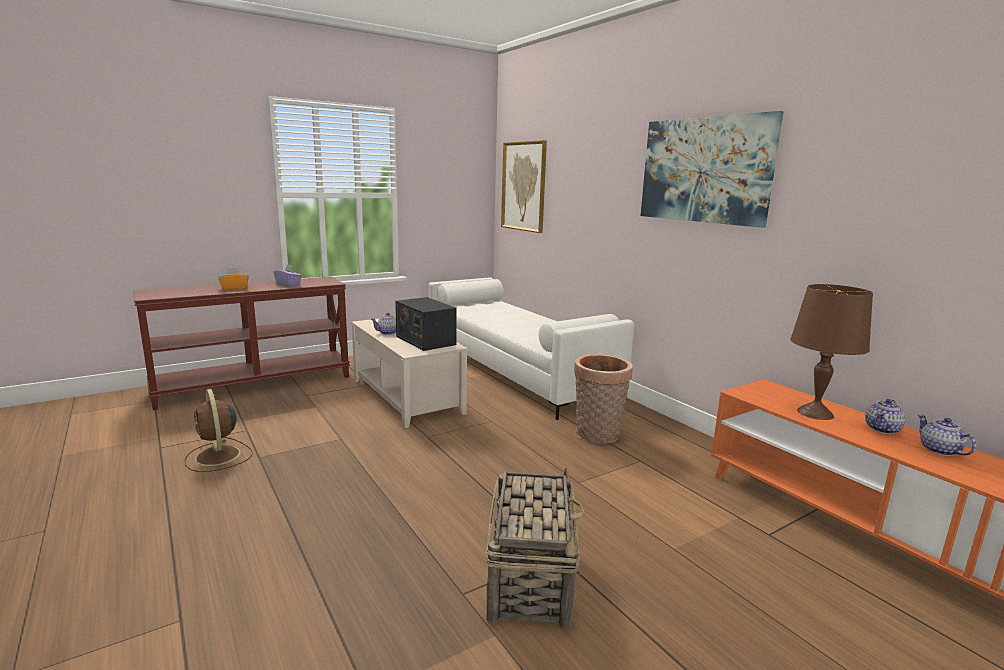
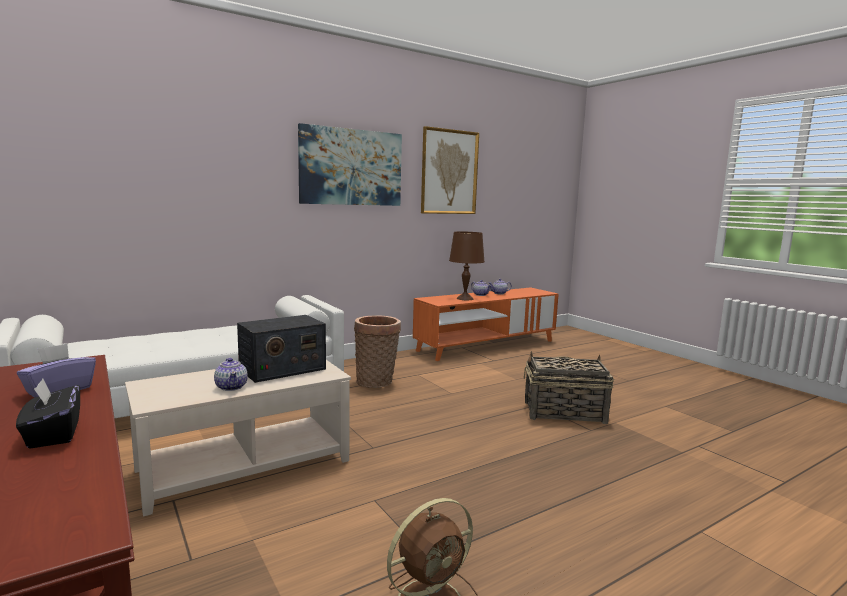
camera: 90 degrees left, 5 degrees down
(234, 288) = (53, 434): orange tissue box -> black tissue box
(524, 186) = (77, 174): picture -> picture (449, 172)

